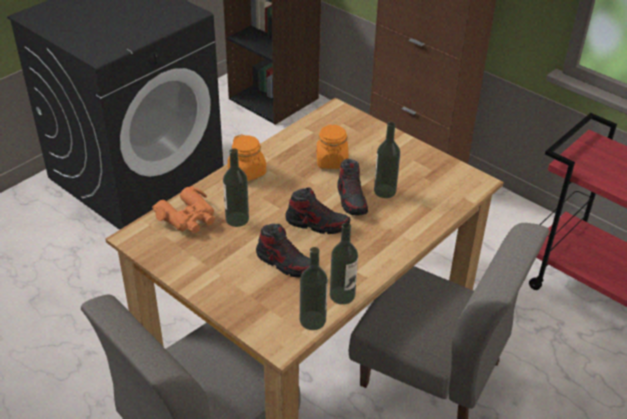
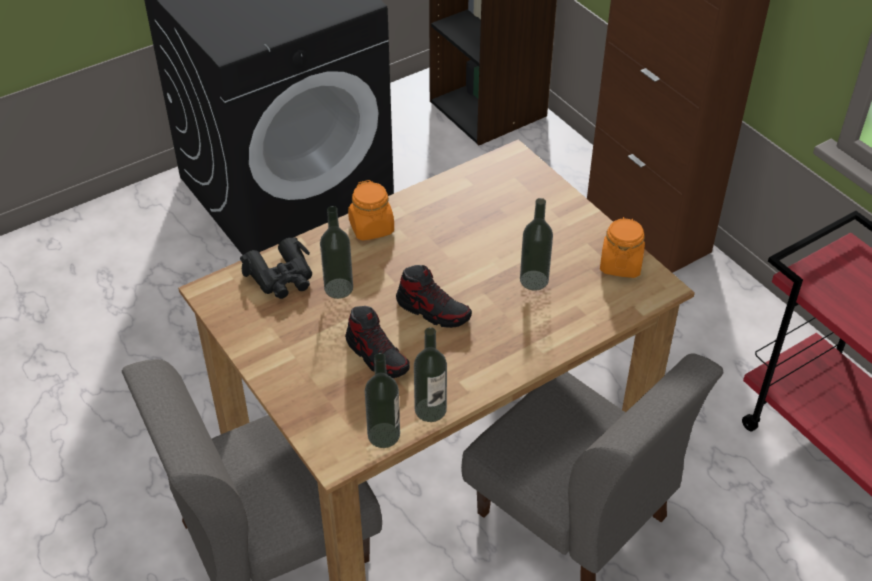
camera: 15 degrees right, 5 degrees up
(188, 218) = (281, 277): orange binoculars -> black binoculars
(331, 161) = (481, 228): orange jar -> orange jar (620, 264)
(351, 199) = (488, 285): shoe -> none

